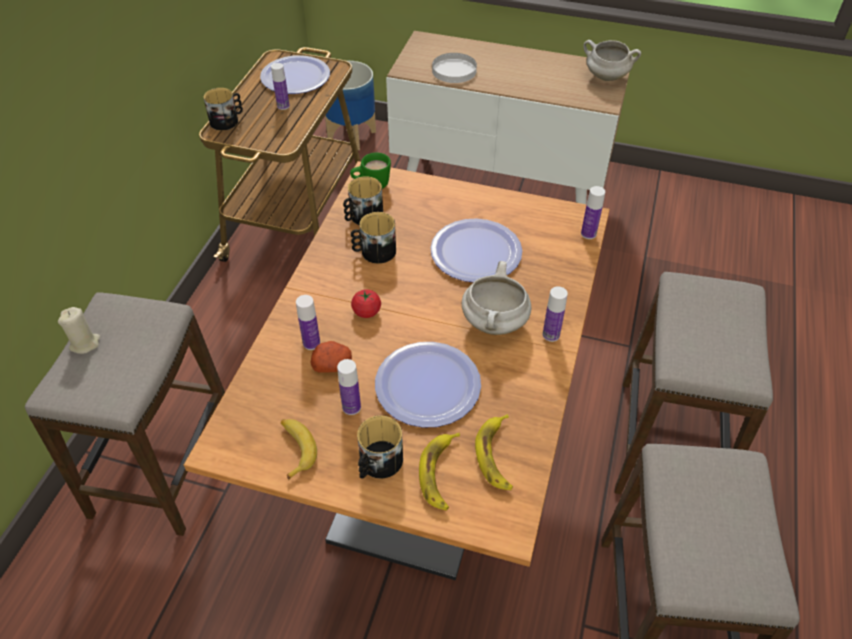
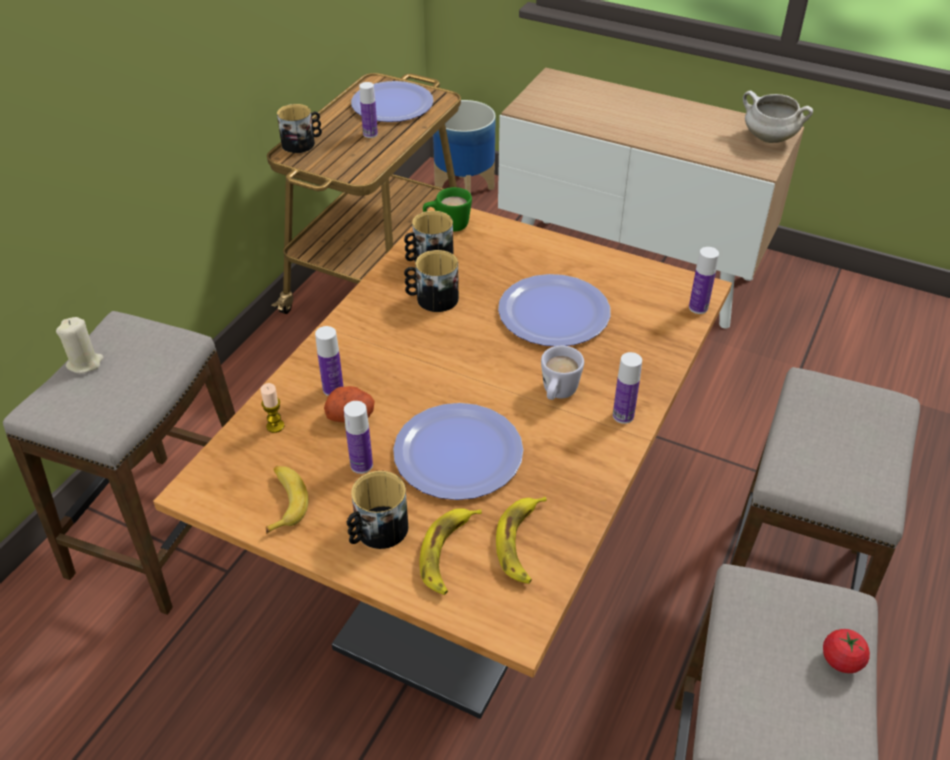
camera: 10 degrees right, 5 degrees down
(271, 383) = (275, 426): none -> candle
(366, 312) = (406, 363): tomato -> tomato (841, 660)
(454, 70) = (583, 115): white plate -> none
(495, 323) = (557, 394): white cooking pot -> white mug

